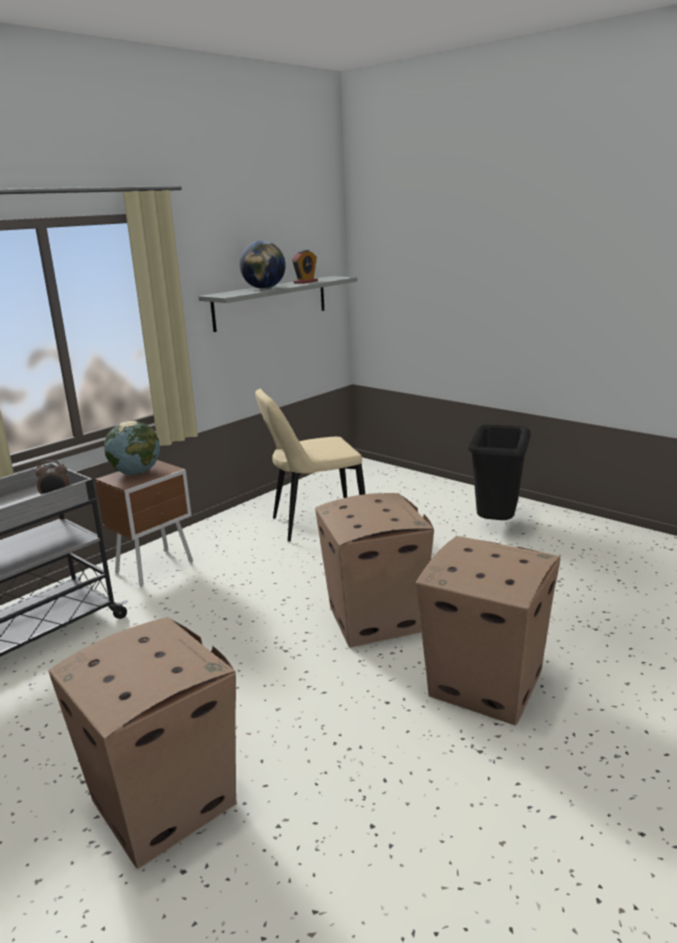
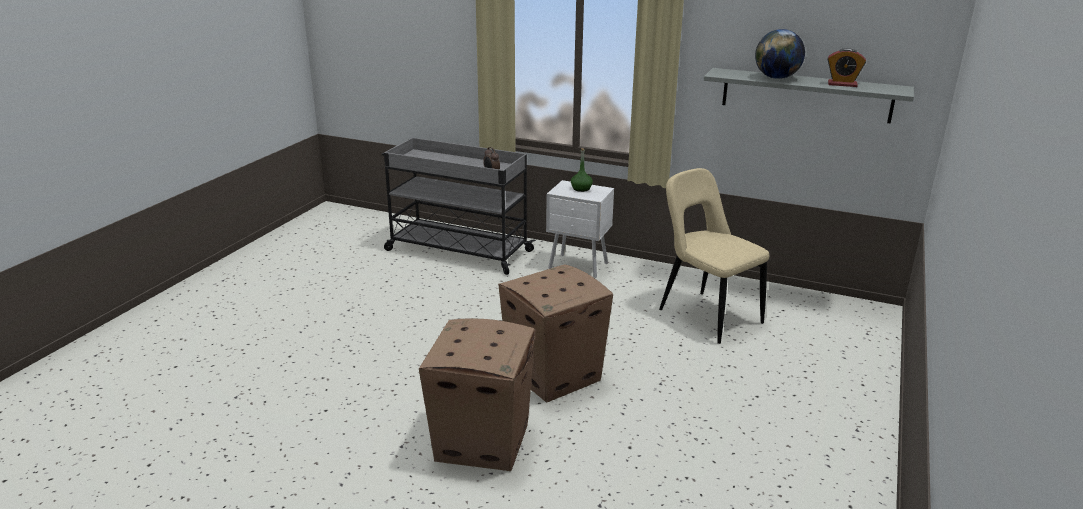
camera: 70 degrees right, 5 degrees up
(136, 472) = (581, 188): globe -> green bottle
(156, 567) = (579, 267): brown nightstand -> white nightstand
(162, 801) = (337, 337): cardboard box -> none
(496, 524) = (797, 424): black trash can -> none

